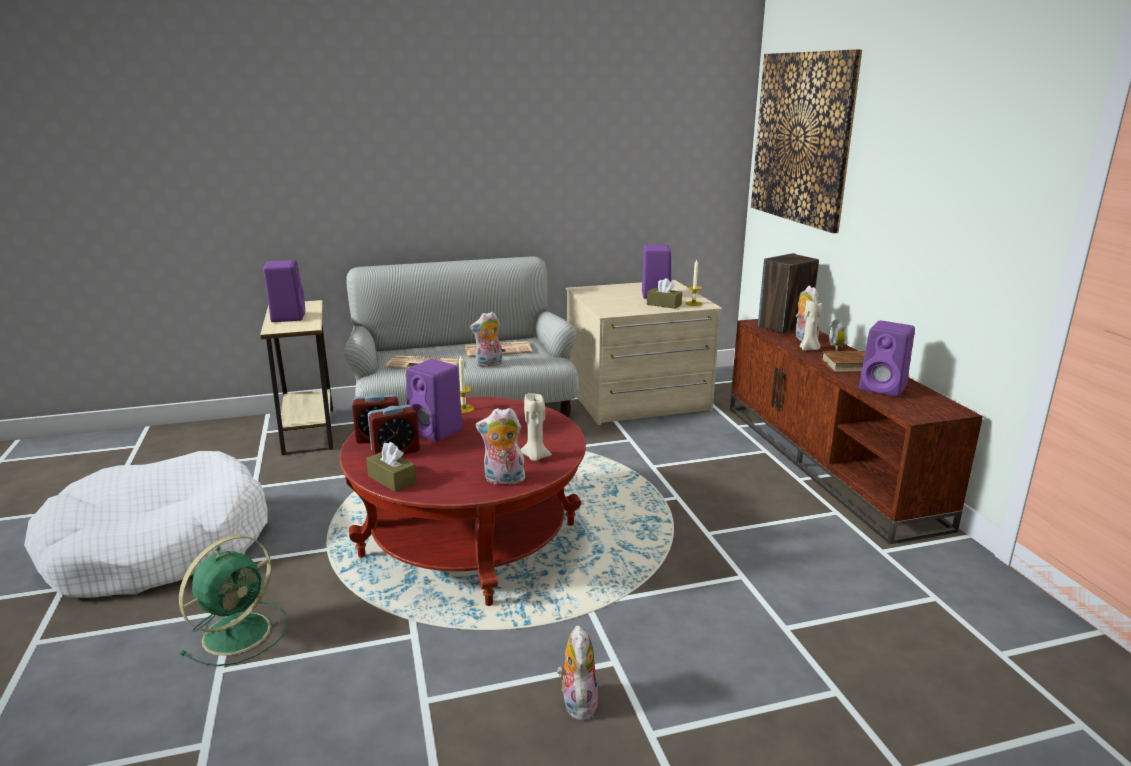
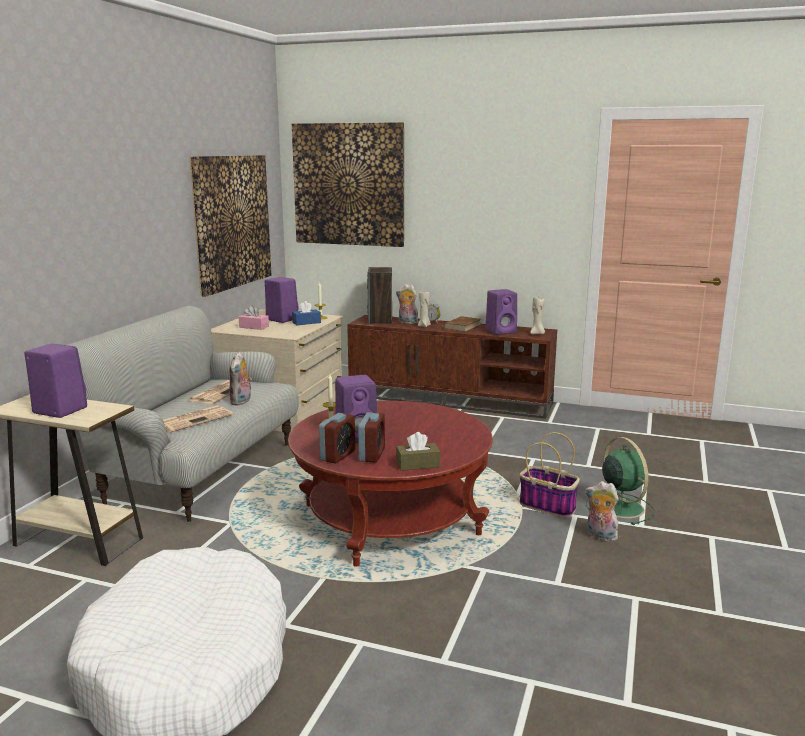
camera: 55 degrees left, 5 degrees down
(239, 632) = (399, 642): green fan -> green fan (620, 507)
(503, 480) = (466, 436): plush toy -> none
(535, 457) = (445, 421): beige candle -> beige candle (537, 333)
(609, 295) = (254, 327): none -> pink tissue box
(617, 632) = (548, 506): none -> basket
(638, 173) = (232, 222): none -> picture
(664, 304) = (306, 322): brown tissue box -> blue tissue box

